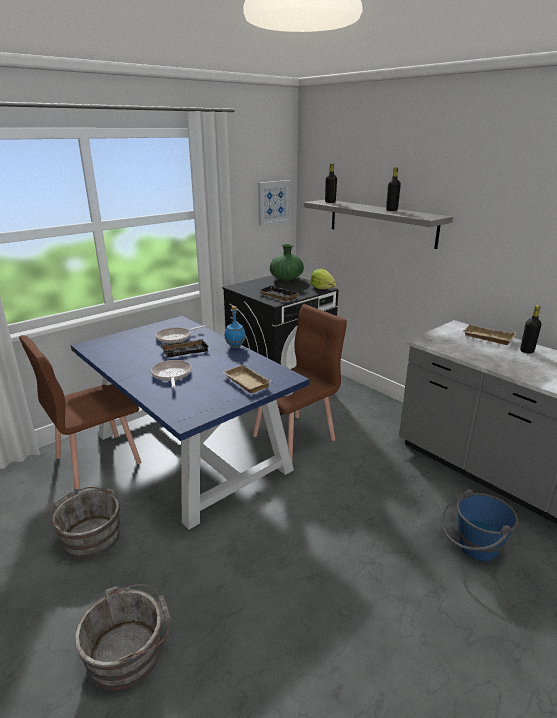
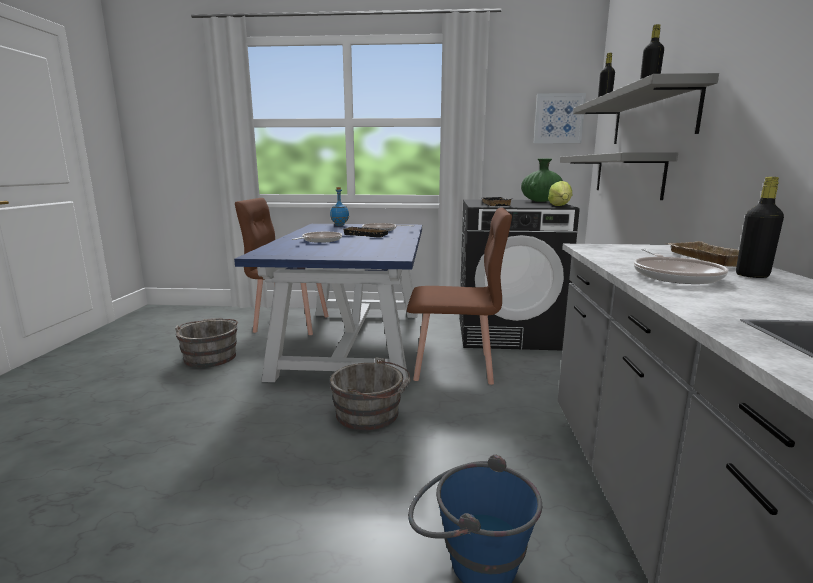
camera: 45 degrees right, 10 degrees down
(130, 652) = (106, 421): grey bucket -> grey bucket (371, 414)
(235, 346) = (410, 239): blue bottle -> blue bottle (340, 225)
(245, 382) = (354, 252): beige tray -> none
(354, 256) = (627, 174): none -> grey shelf
(511, 363) = (674, 275): none -> frying pan

